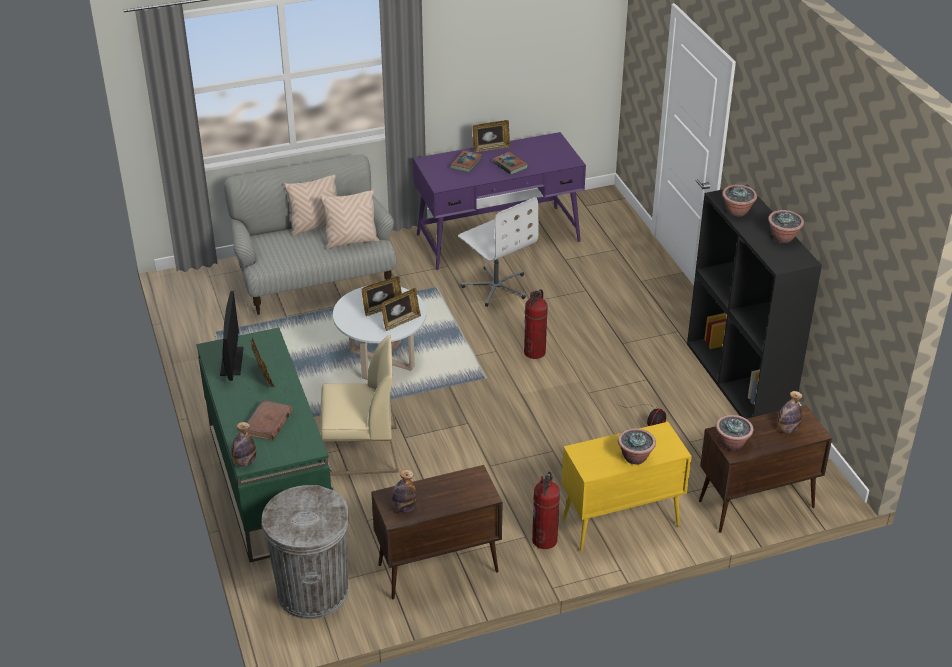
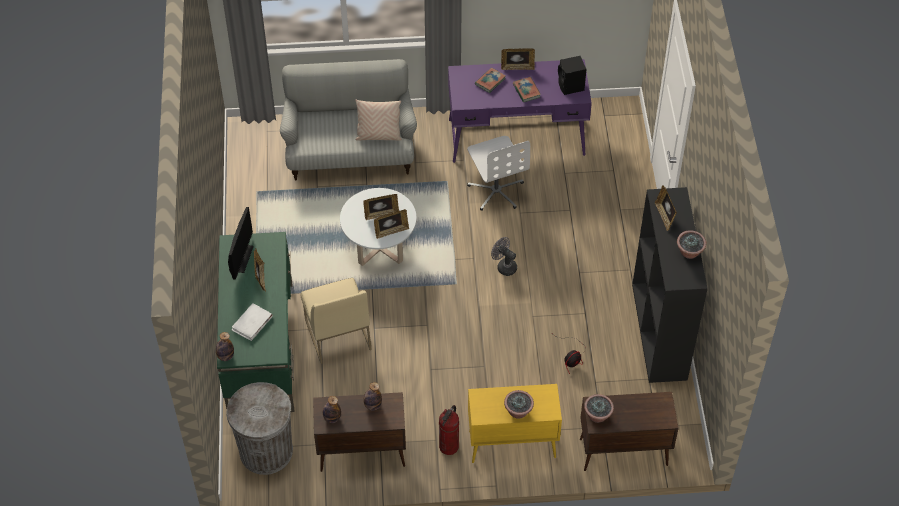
camera: 15 degrees right, 15 degrees up
(268, 423) = (252, 323): brown book -> white book
(315, 227) = (354, 114): beige pillow -> none
(361, 451) = (337, 334): beige chair -> beige chair turned 60 degrees clockwise
(534, 352) = (504, 266): fire extinguisher -> grey fan
(557, 155) = (571, 87): none -> black speaker
(737, 212) = (664, 216): potted plant -> picture frame
(787, 429) = (646, 412): bottle -> bottle (372, 405)

